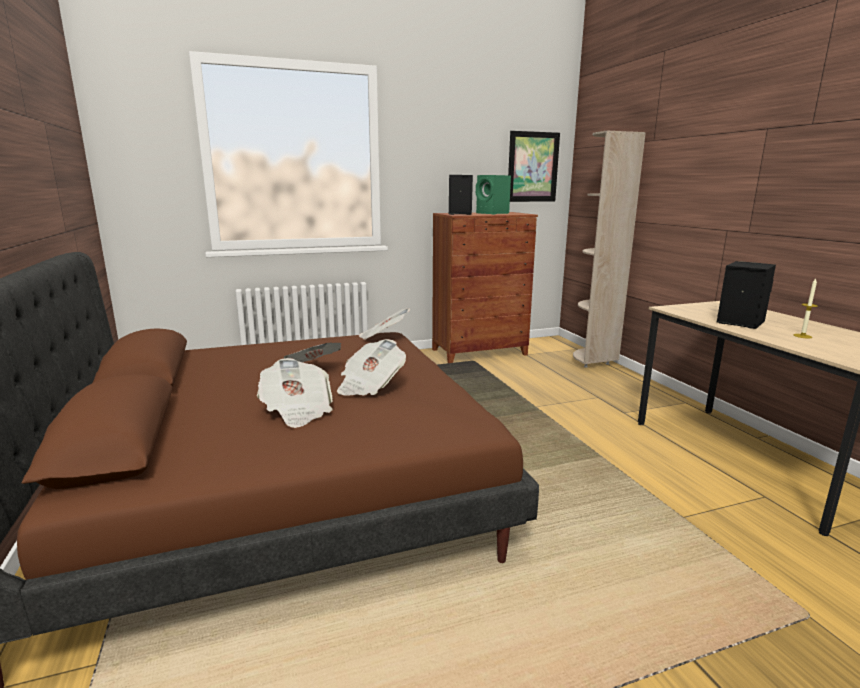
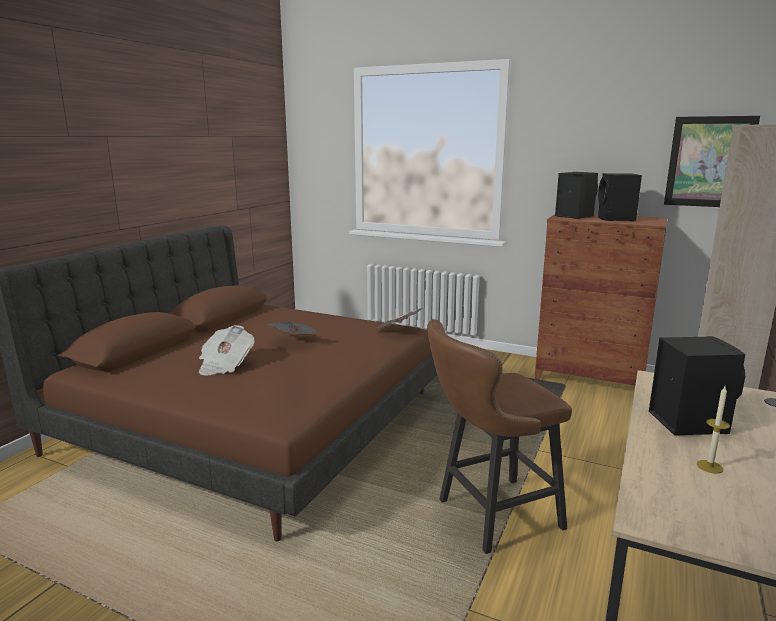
camera: 45 degrees right, 0 degrees up
(370, 386) = (291, 364): newspaper -> none
(493, 213) = (616, 219): green speaker -> black speaker
(588, 460) = (487, 518): none -> brown stool

